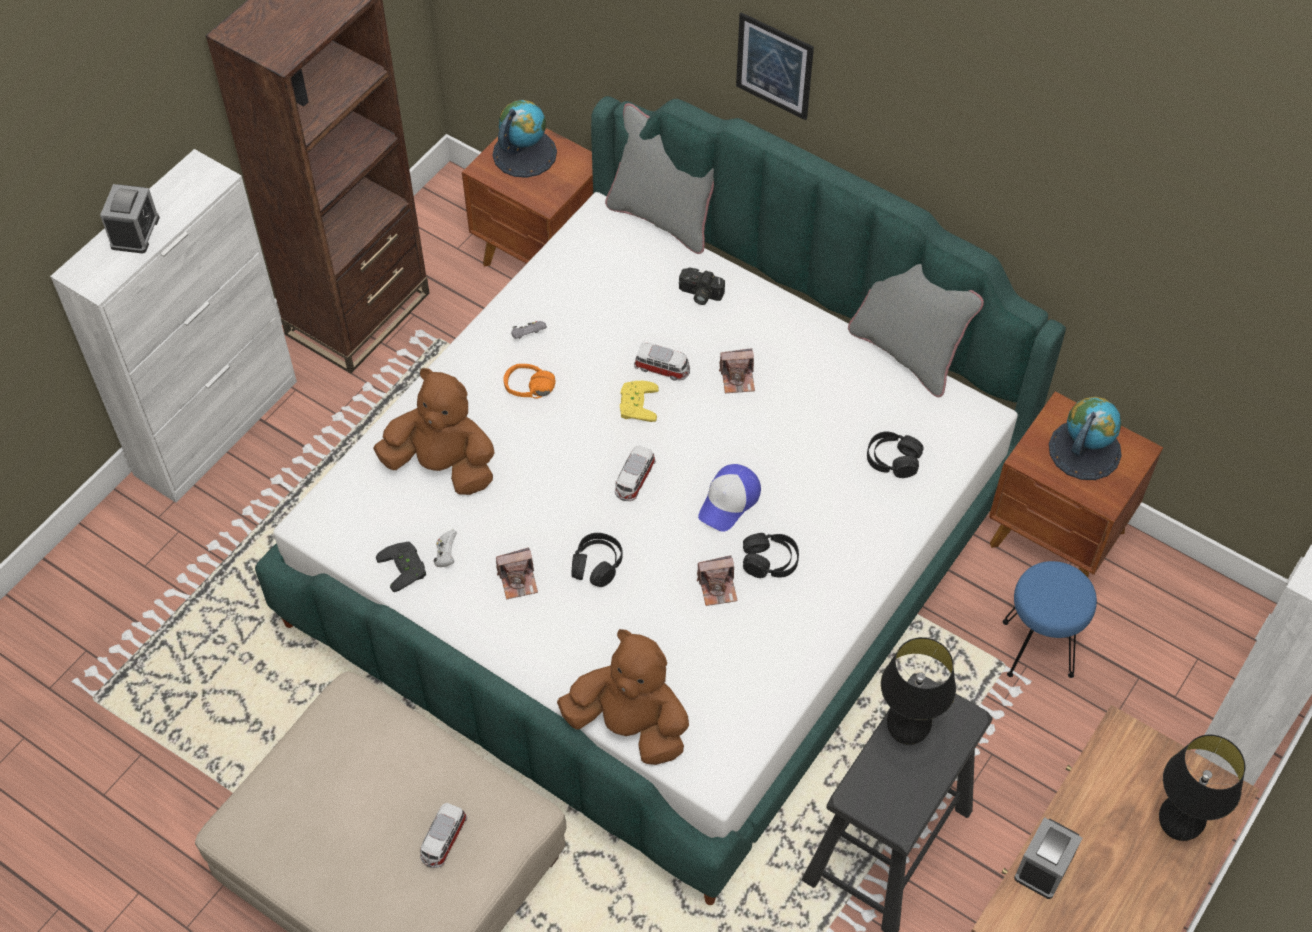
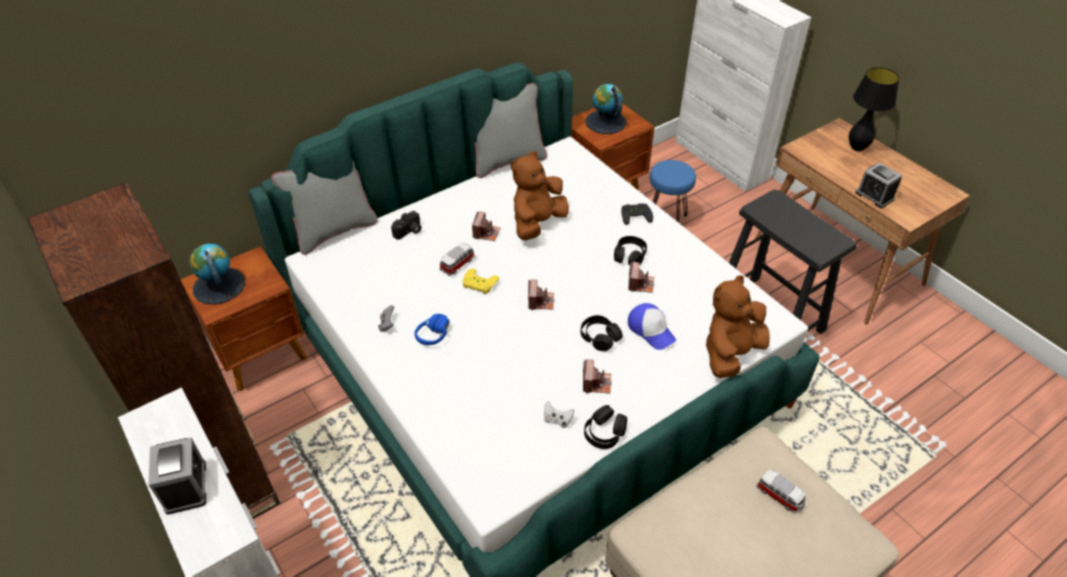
camera: 70 degrees left, 10 degrees down
(135, 232) = (186, 486): alarm clock -> alarm clock turned 45 degrees clockwise
(406, 567) = (557, 448): black game controller -> black game controller (635, 214)
(443, 466) = (476, 402): brown plush toy -> brown plush toy (537, 223)
(528, 394) = (438, 337): orange headphones -> blue headphones
(634, 480) = (540, 301): toy car -> camera
(729, 502) = (578, 261): cap -> cap (651, 330)
(774, 66) = (352, 56): picture -> none
(893, 460) = (580, 187): black headphones -> black headphones (604, 433)
(906, 733) = (781, 222): black table lamp -> none

